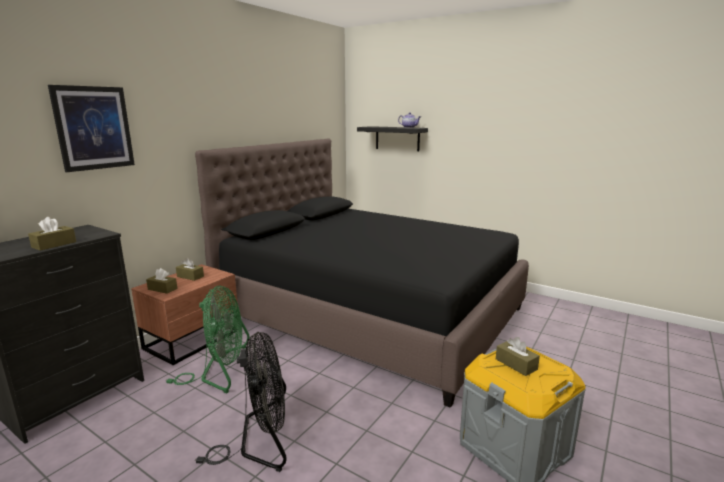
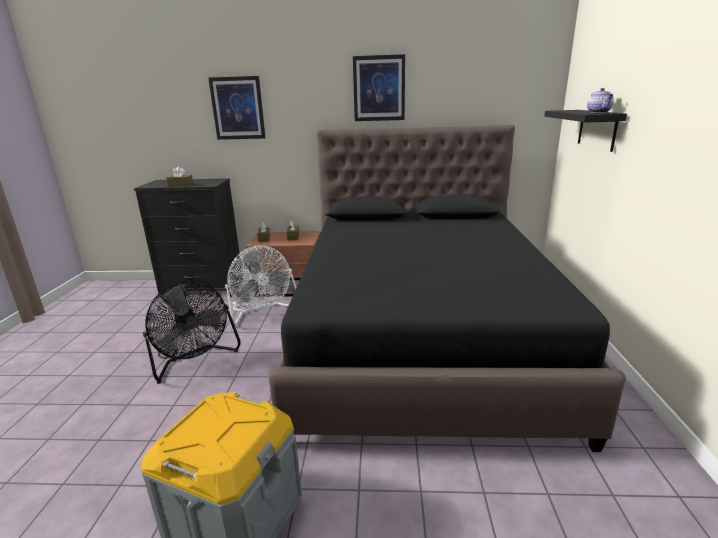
camera: 60 degrees right, 5 degrees up
(219, 370) = (259, 313): green fan -> white fan
(241, 107) = (379, 88): none -> picture
(516, 364) = (219, 420): brown tissue box -> none

